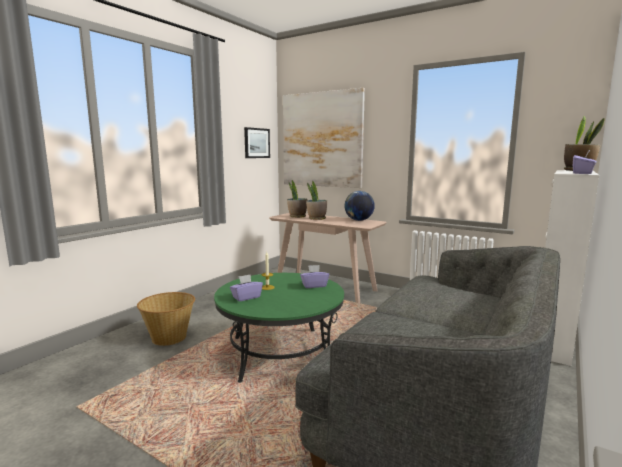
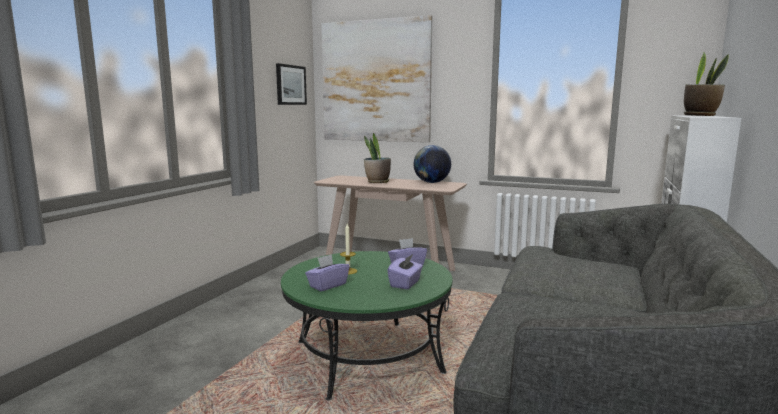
camera: 10 degrees left, 0 degrees up
(169, 337) = (205, 349): basket -> none
(297, 216) = (350, 180): potted plant -> none
(582, 173) = (718, 117): purple tissue box -> purple tissue box (405, 283)

